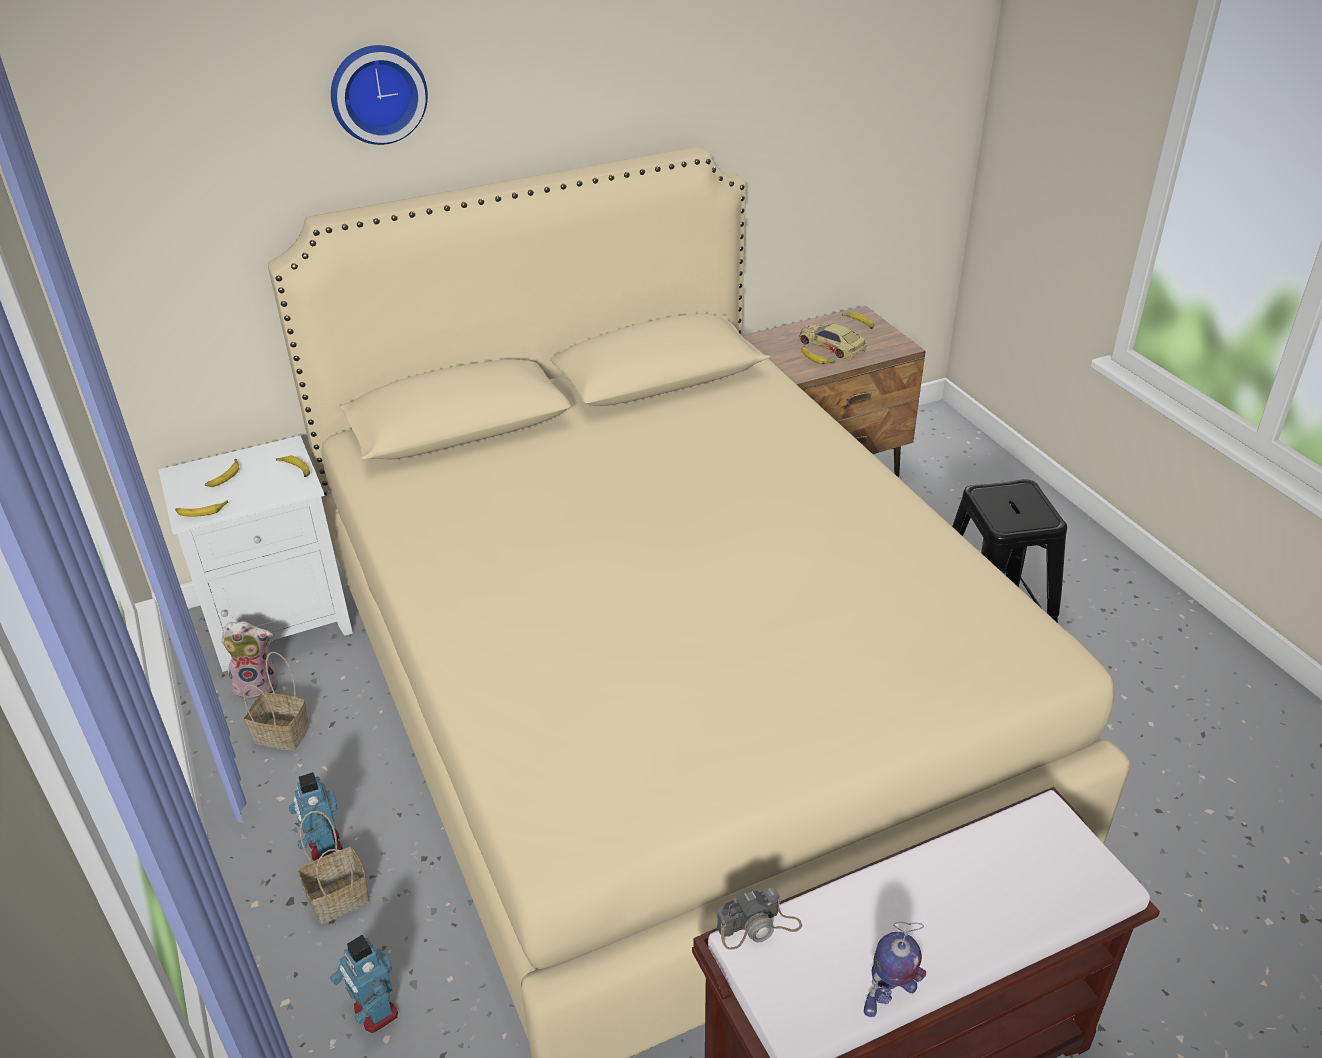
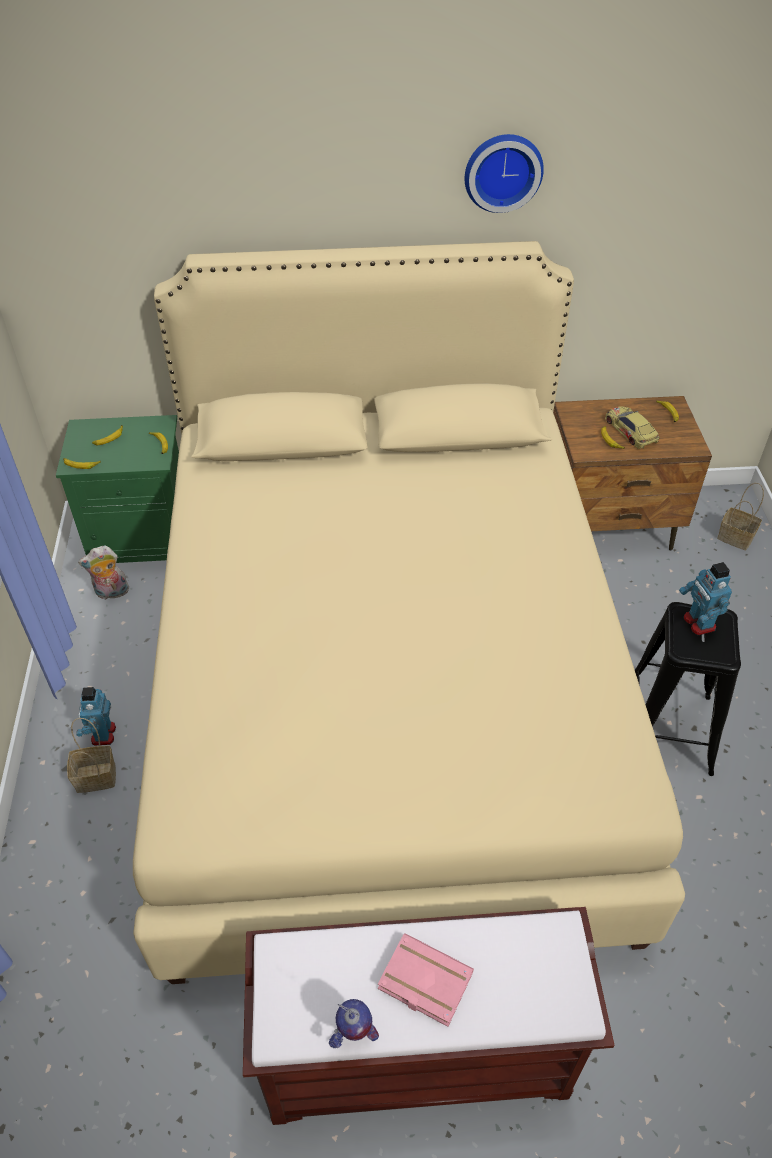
camera: 20 degrees right, 10 degrees up
(258, 685) = (111, 593): plush toy -> plush toy turned 150 degrees clockwise
(281, 620) = (147, 544): white nightstand -> green nightstand
(284, 734) = (112, 637): basket -> basket (736, 537)
(375, 1012) = (84, 870): toy robot -> toy robot (698, 623)
(377, 93) = (254, 162): wall clock -> wall clock (502, 171)
(758, 927) = (291, 943): camera -> none
(932, 915) = (422, 983): none -> pink book

